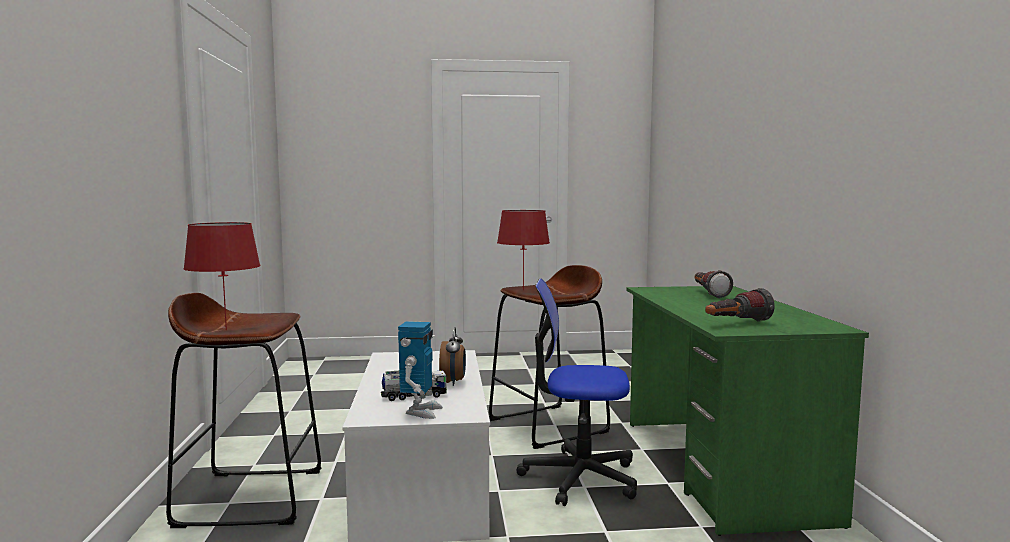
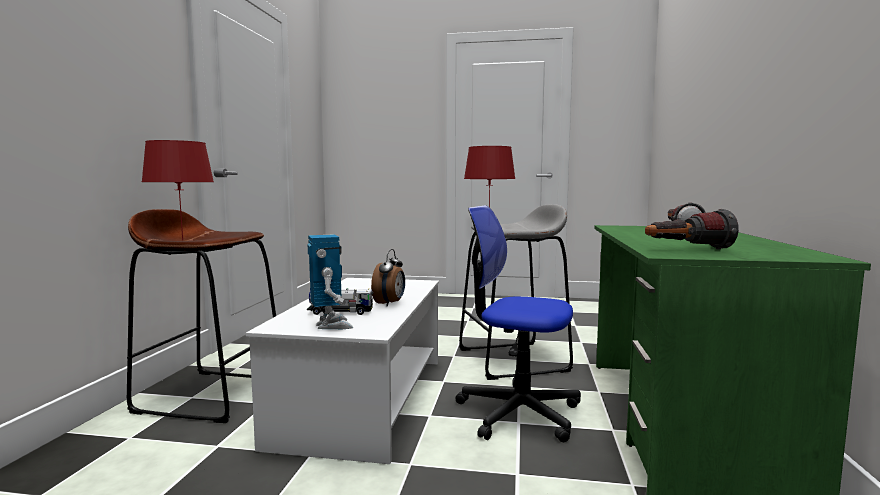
camera: 15 degrees right, 0 degrees up
(420, 412) = (331, 325): toy robot -> toy robot turned 45 degrees counterclockwise
(548, 426) = (513, 360): brown stool -> grey stool

